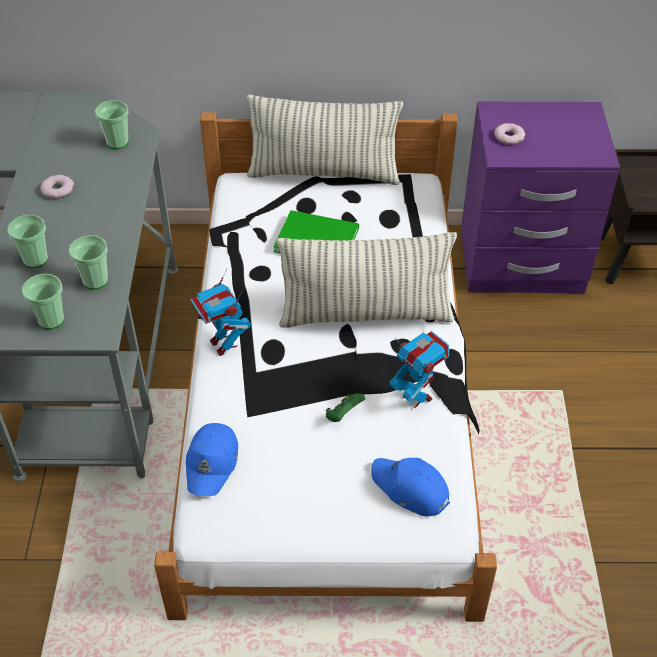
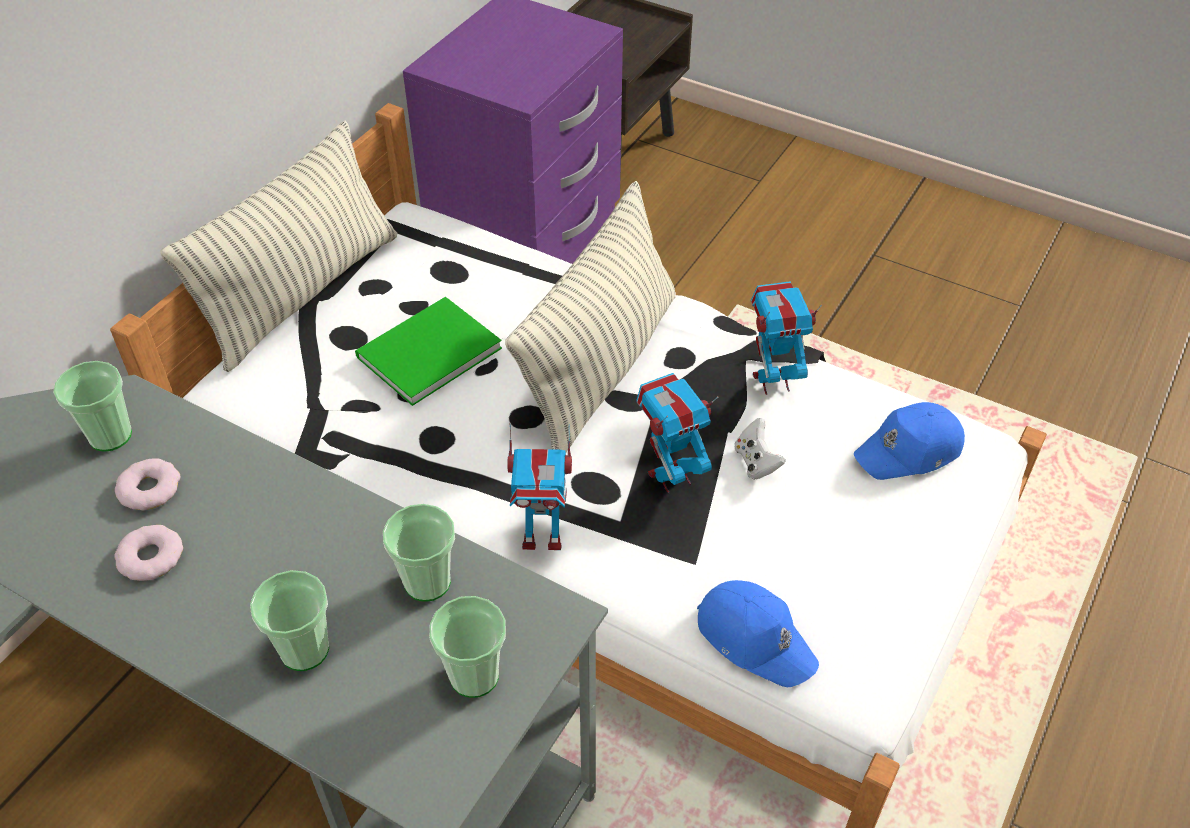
camera: 60 degrees left, 0 degrees up
(304, 380) = (671, 476): none -> toy robot
(343, 415) = (756, 462): green game controller -> white game controller
(509, 137) = (494, 76): donut -> donut (149, 489)

